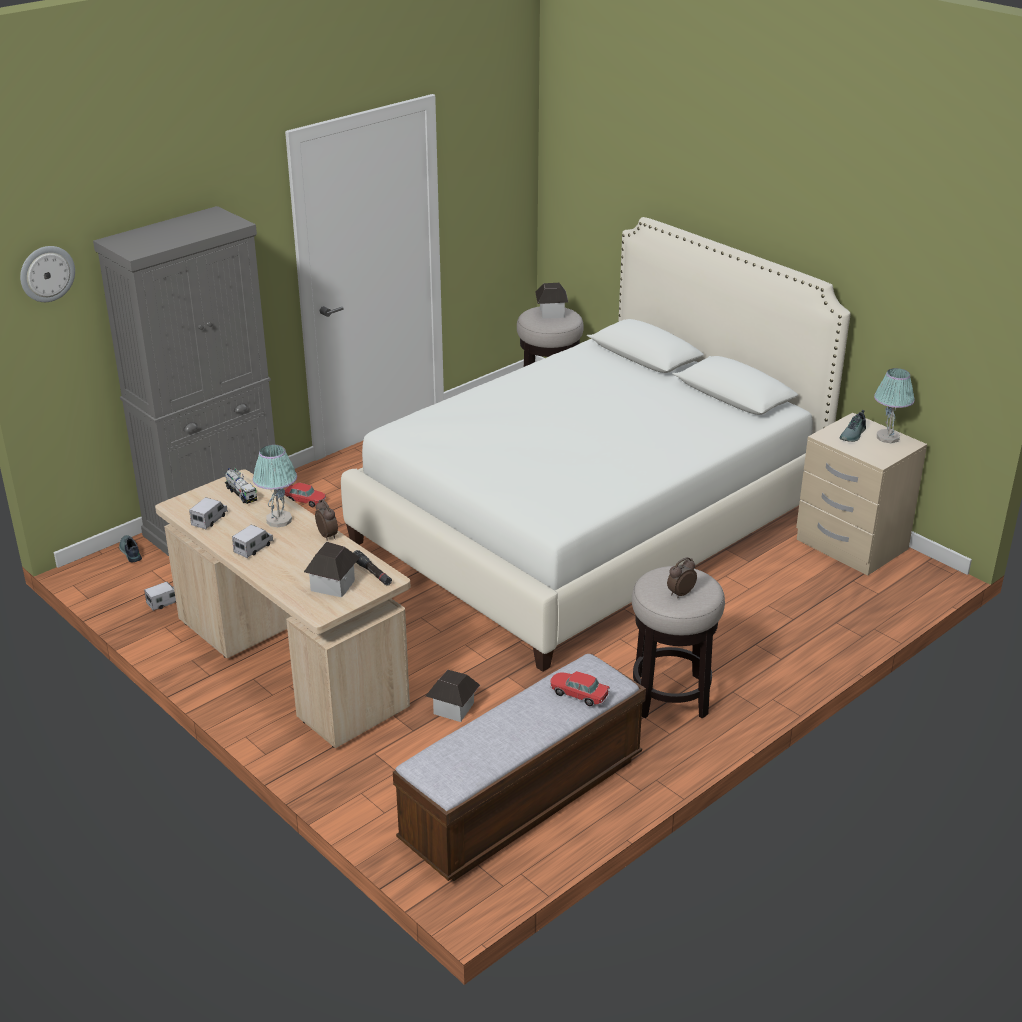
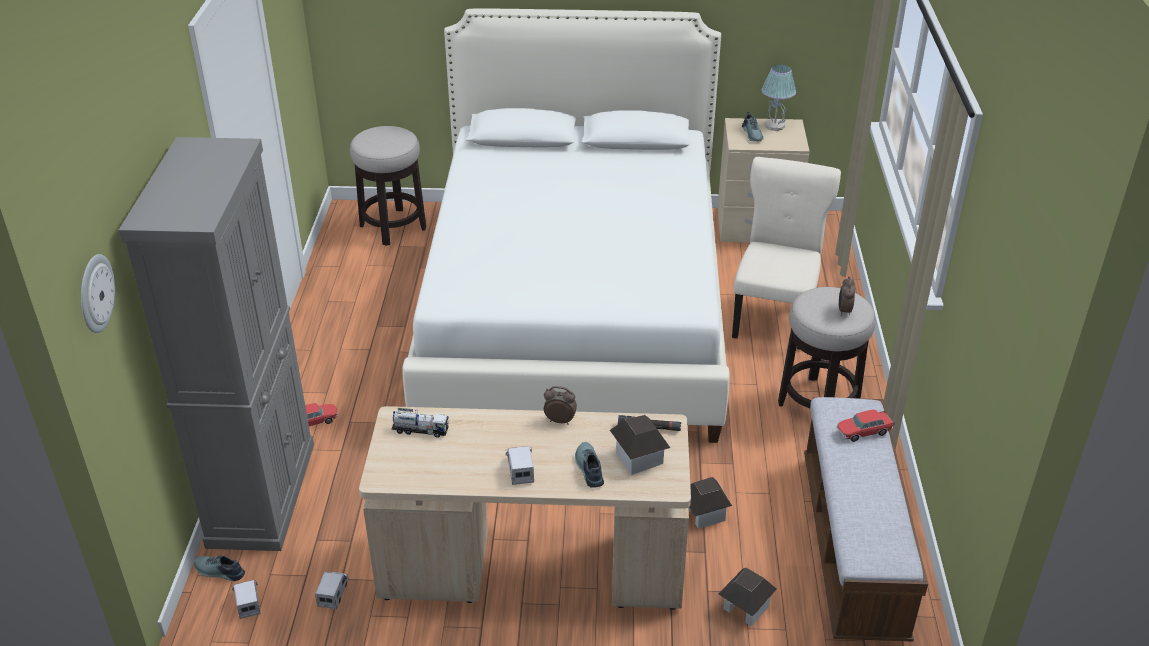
camera: 45 degrees left, 5 degrees up
(210, 520) = (436, 471): toy truck -> toy truck (248, 602)
(279, 520) = (496, 432): table lamp -> none
(292, 571) = (588, 468): none -> shoe
(551, 313) = (381, 135): toy house -> toy house (745, 608)
(746, 617) = (775, 316): none -> beige chair

